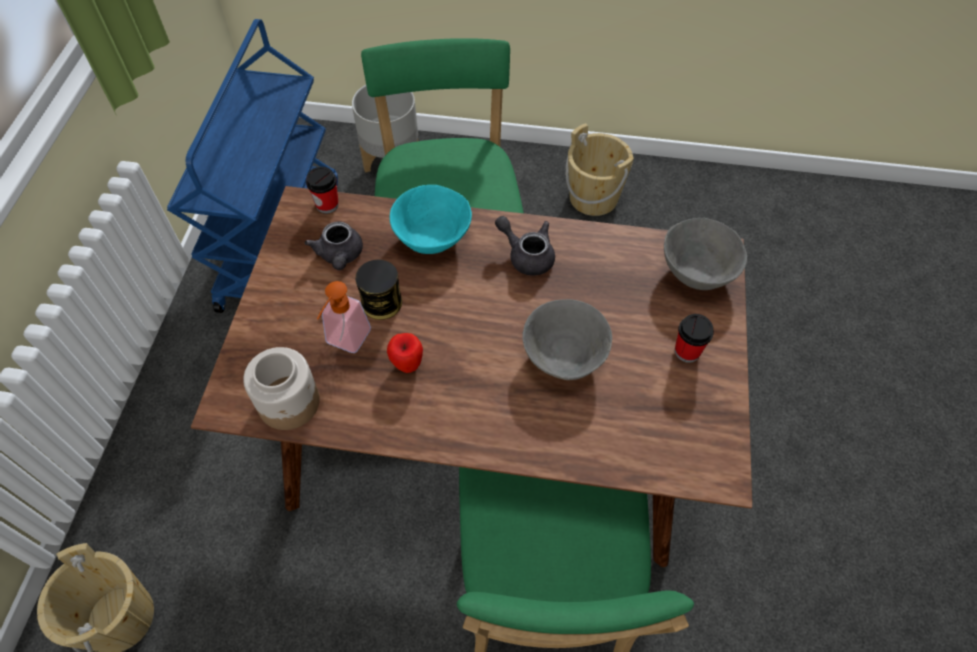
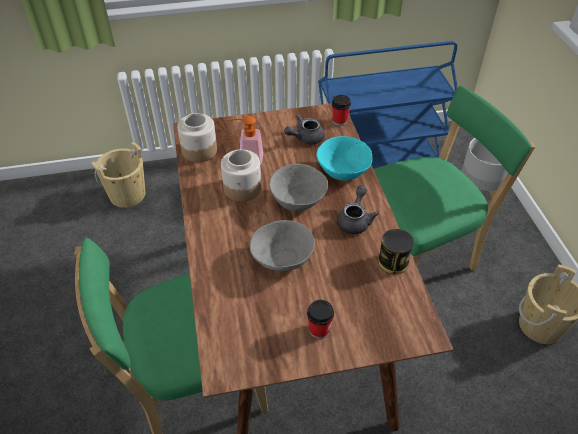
camera: 70 degrees right, 10 degrees down
(382, 303) = (281, 165): can -> can (393, 262)
(407, 365) = (242, 188): apple -> jar
(698, 272) = (398, 323): grey bowl -> grey bowl (297, 201)

